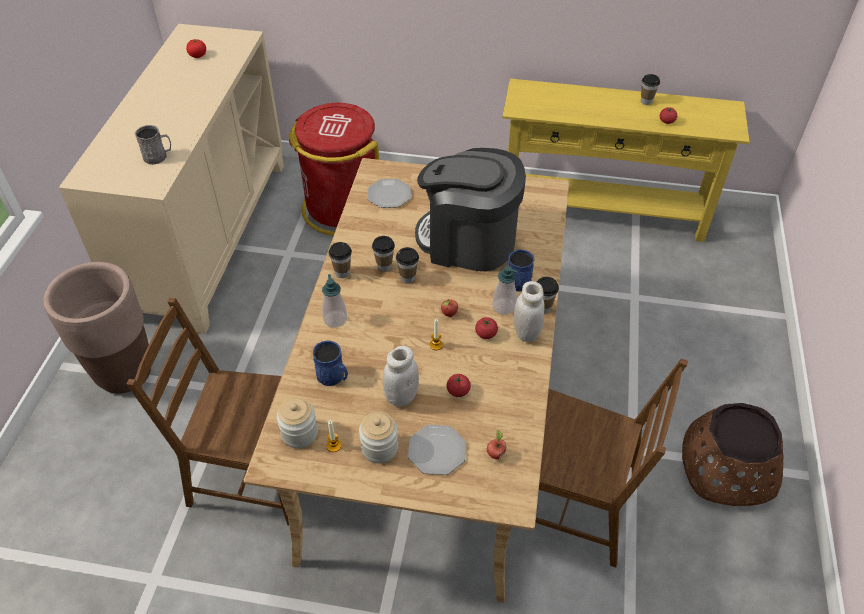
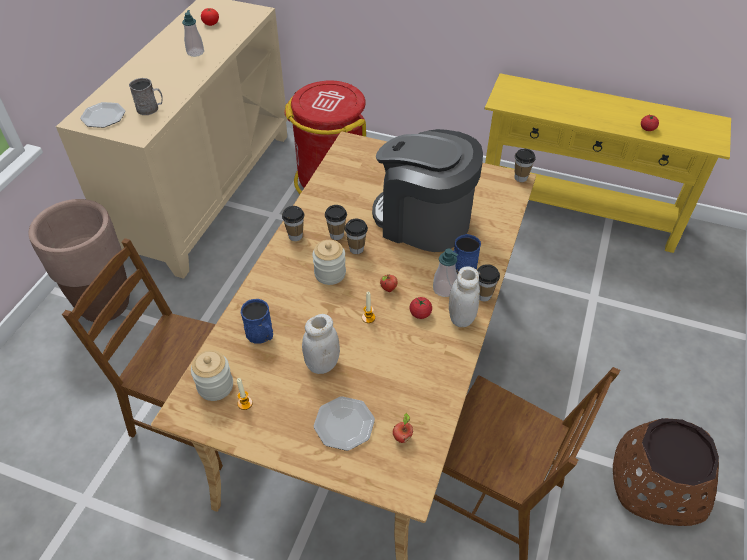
camera: 10 degrees right, 0 degrees up
(335, 319) = (277, 279): soap dispenser -> soap dispenser (195, 52)
(379, 448) = (288, 412): jar -> jar (330, 273)
(388, 194) = (357, 168): plate -> plate (103, 116)
(458, 391) = (379, 367): tomato -> none
(646, 101) = (630, 107): cup -> cup (520, 178)

